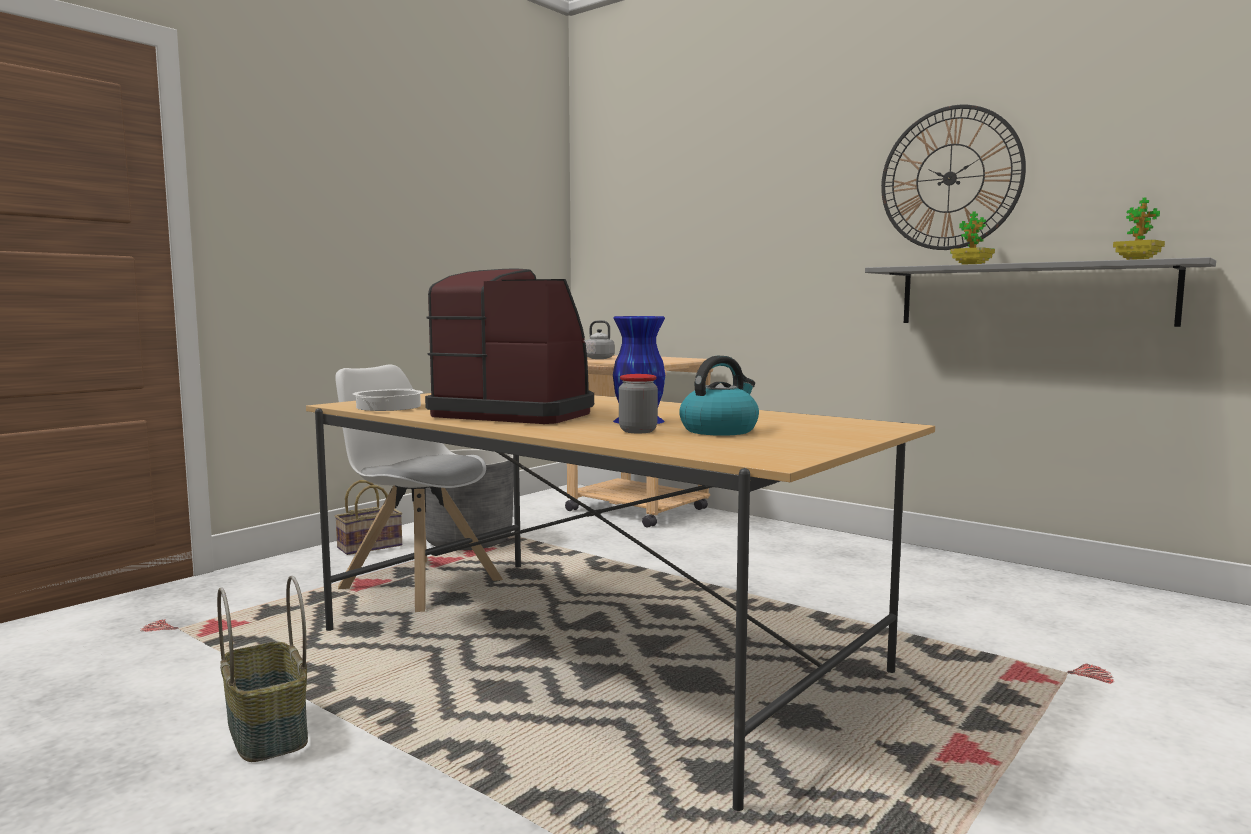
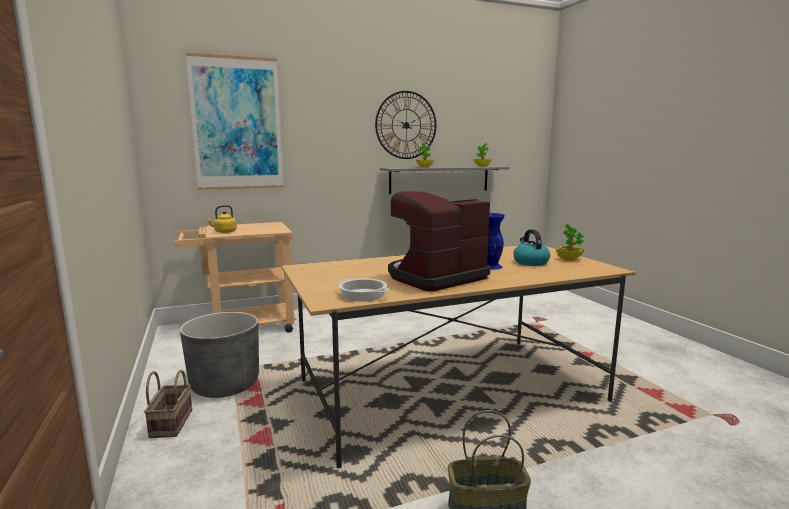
camera: 60 degrees left, 5 degrees up
(418, 583) = (287, 418): chair -> none
(597, 358) = (224, 232): grey kettle -> yellow kettle
(638, 431) = (522, 270): jar -> none
(671, 207) = (237, 124): none -> picture
(808, 442) = (569, 259): none -> potted plant

